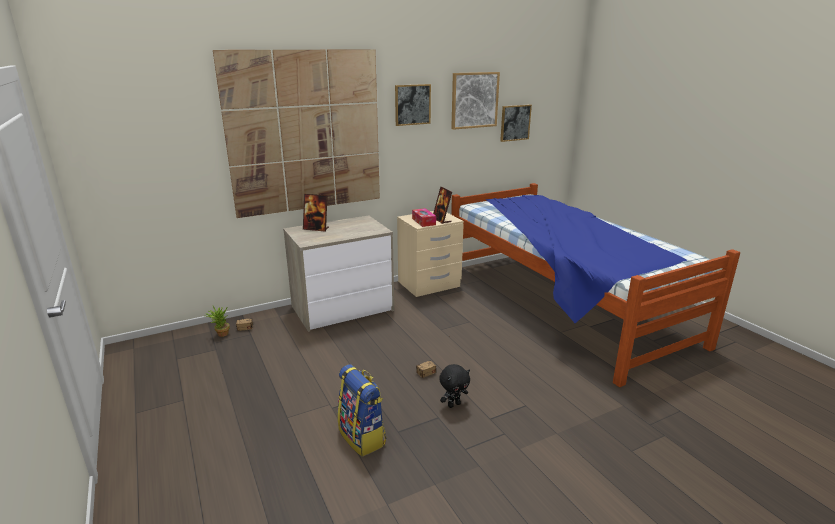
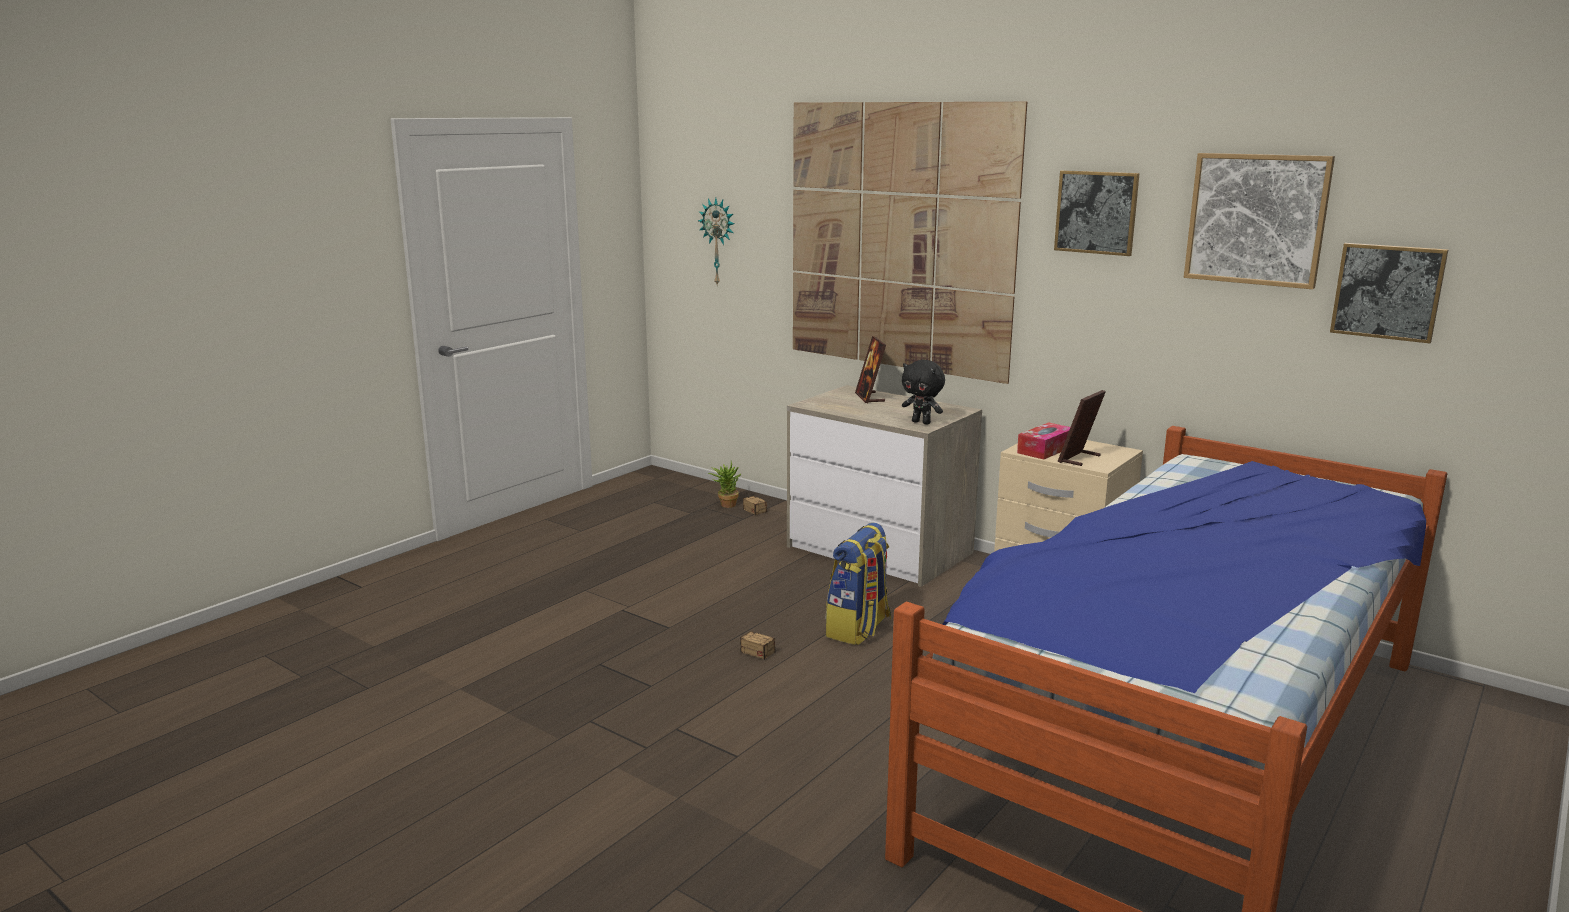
camera: 65 degrees right, 5 degrees down
(151, 158) = (718, 241): none -> wall clock
(363, 437) = (574, 643): backpack -> backpack (859, 629)
(454, 404) = (691, 691): black plush toy -> black plush toy (922, 422)

